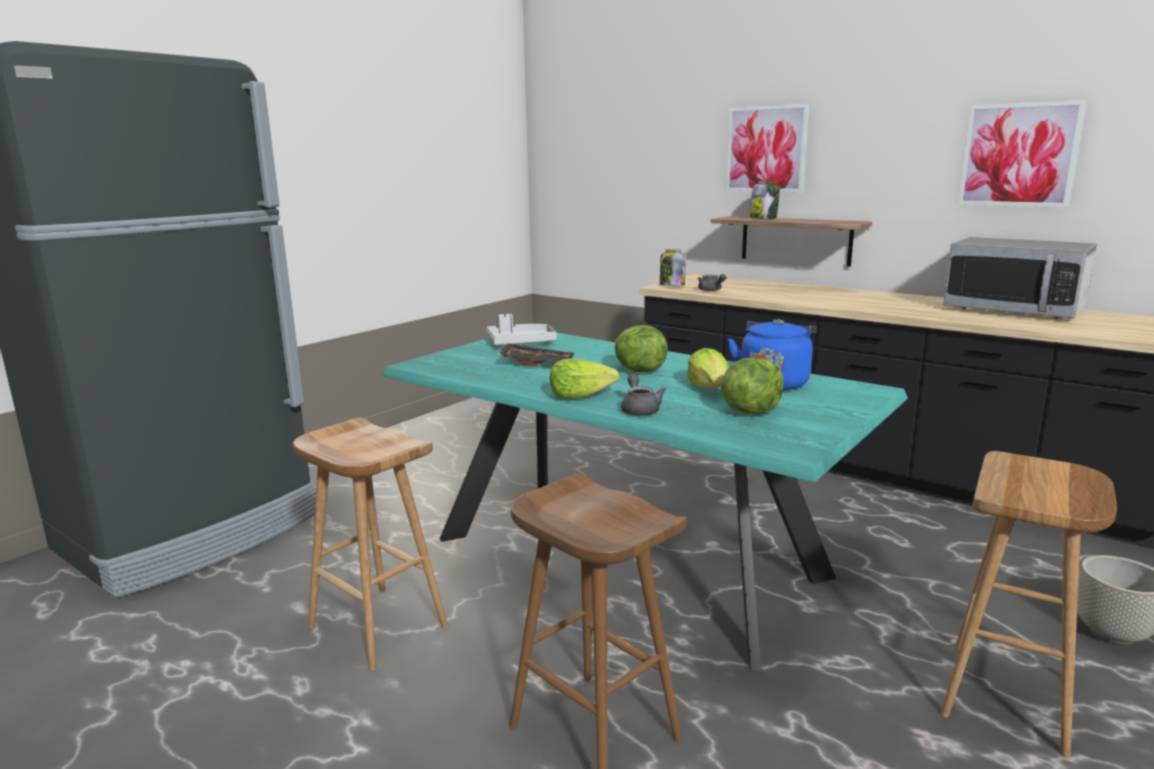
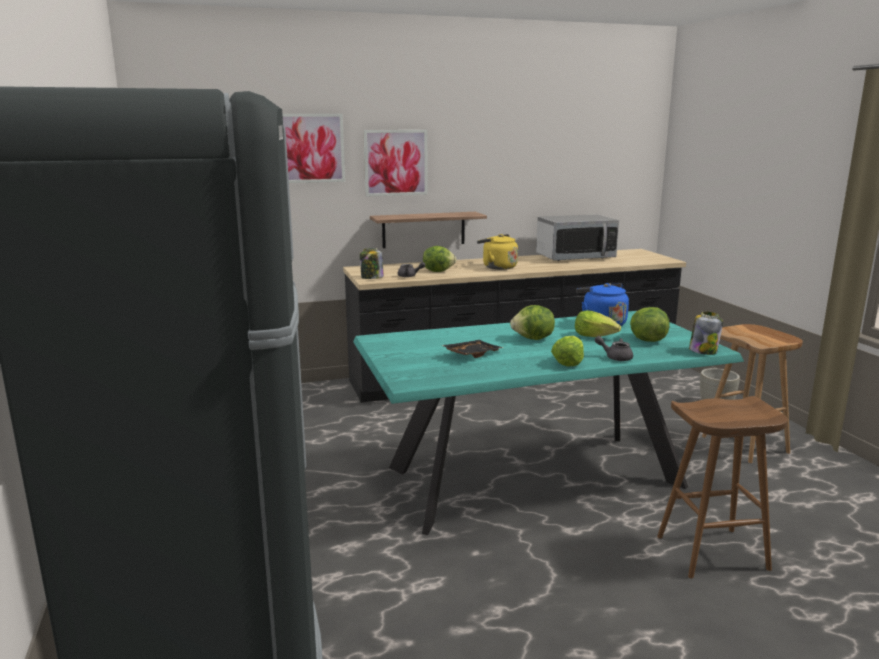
camera: 55 degrees left, 0 degrees up
(375, 626) = (530, 598): brown stool -> none
(520, 343) = (404, 346): grey tray -> none
(758, 292) = (438, 271): none -> lettuce
(763, 218) = (406, 215): jar -> jar (703, 351)
(843, 300) = (497, 267): none -> yellow kettle
(1018, 155) = (553, 166): picture -> picture (310, 148)

